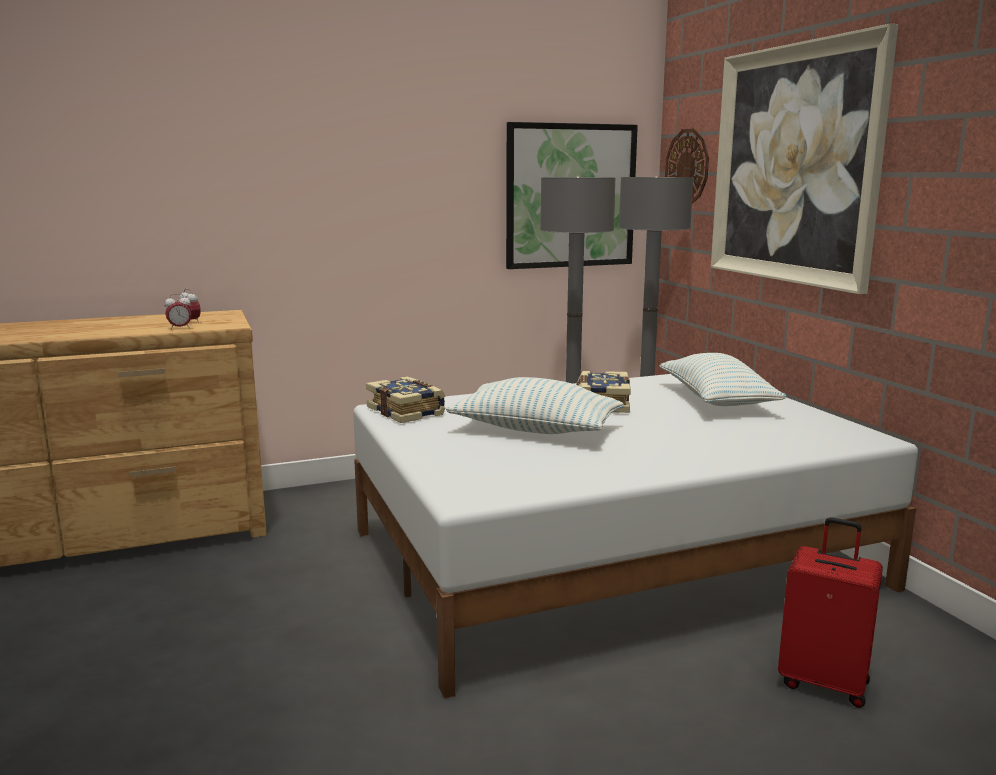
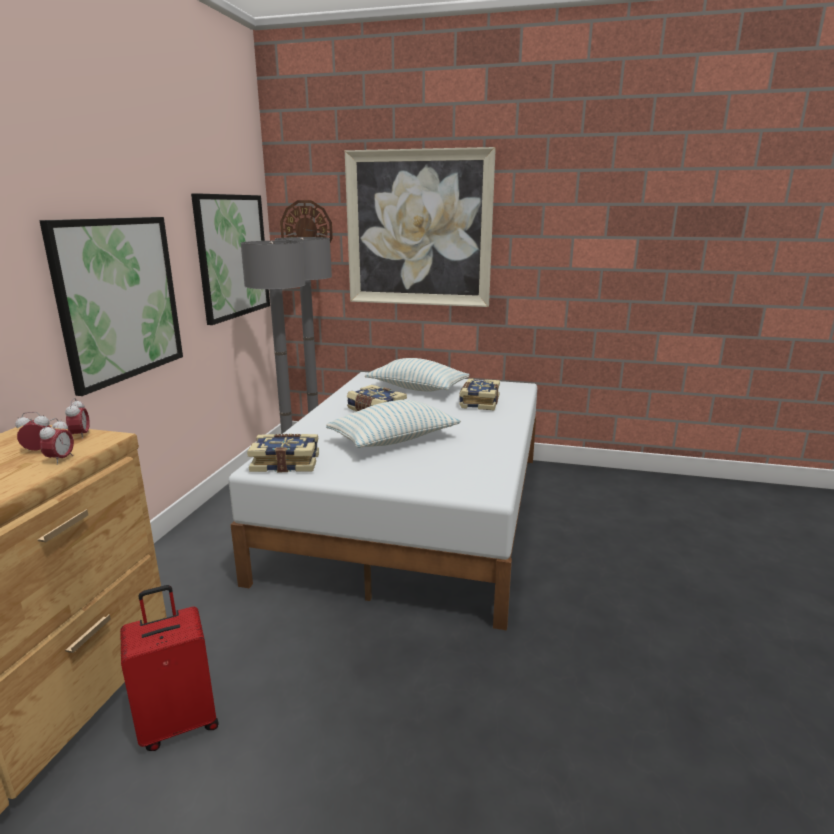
camera: 55 degrees left, 5 degrees up
(229, 321) = (81, 436): none -> alarm clock
(376, 223) = (119, 299): none -> picture
(742, 434) = (478, 402): none -> book
(824, 682) = (585, 514): red suitcase -> red suitcase (179, 723)

